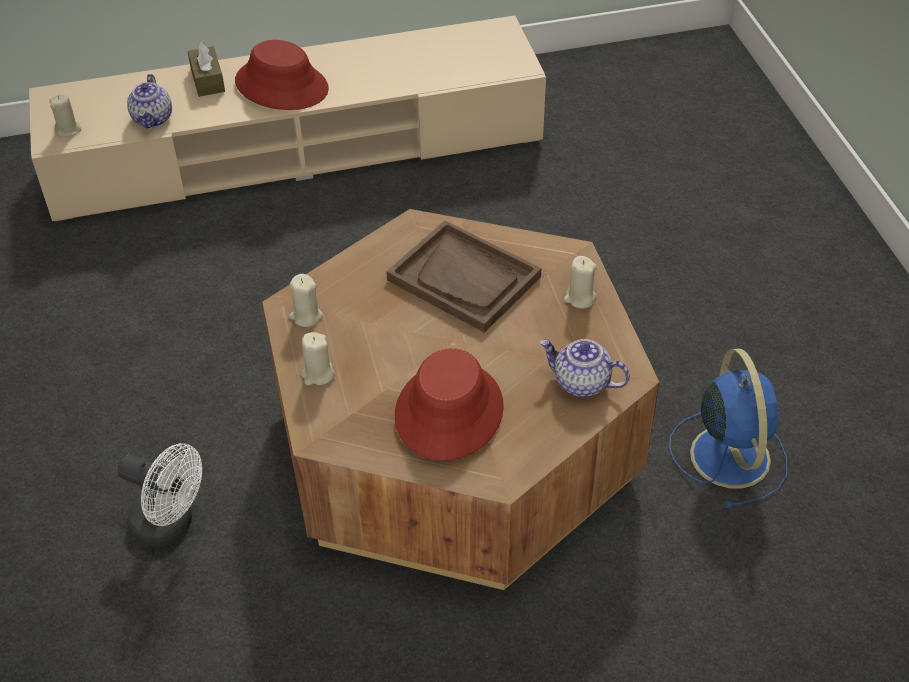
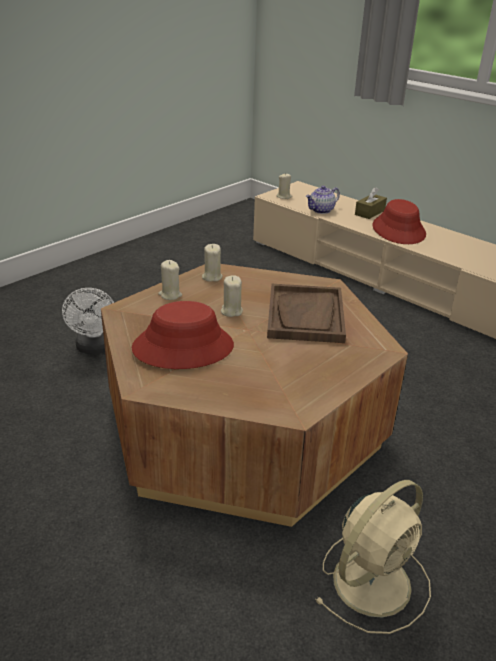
camera: 55 degrees right, 15 degrees down
(579, 298) = (345, 365): beige candle -> beige candle (231, 311)
(581, 383) = (263, 392): teapot -> none
(728, 453) = (374, 580): blue fan -> beige fan

